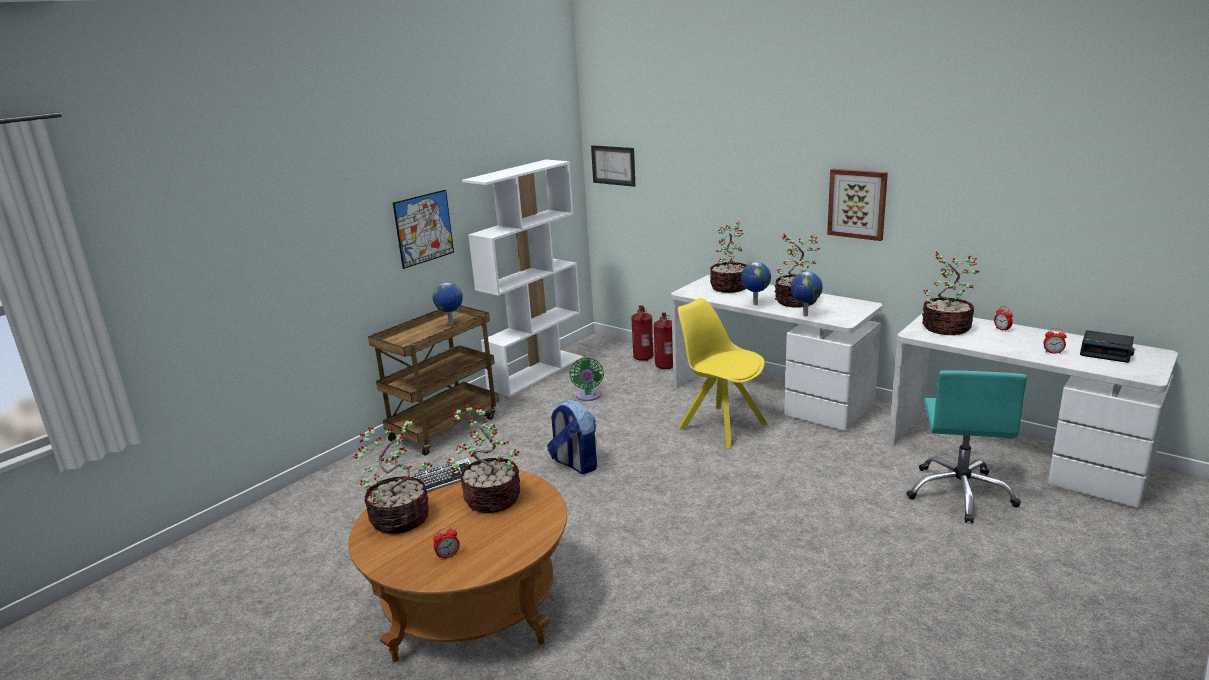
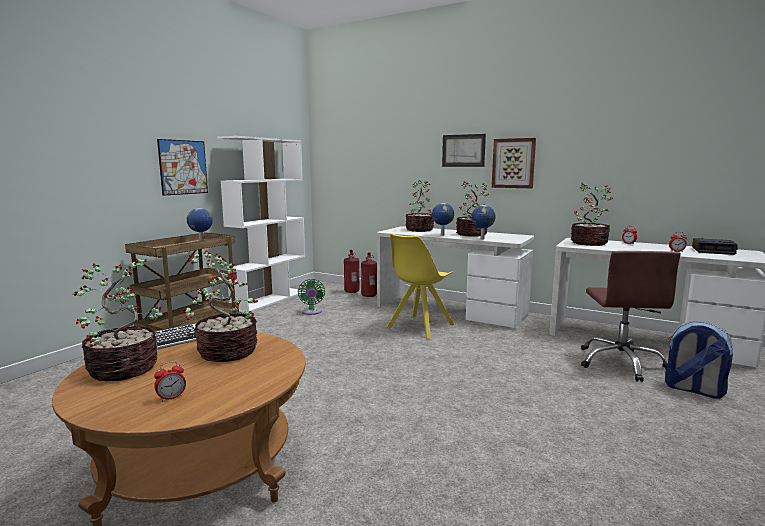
camera: 10 degrees left, 10 degrees down
(574, 464) = (303, 352): backpack -> backpack (693, 389)
(613, 165) = (332, 152): picture -> picture (463, 150)
(721, 425) = (419, 327): yellow chair -> yellow chair turned 90 degrees counterclockwise
(960, 493) = (620, 363): turquoise office chair -> brown office chair

